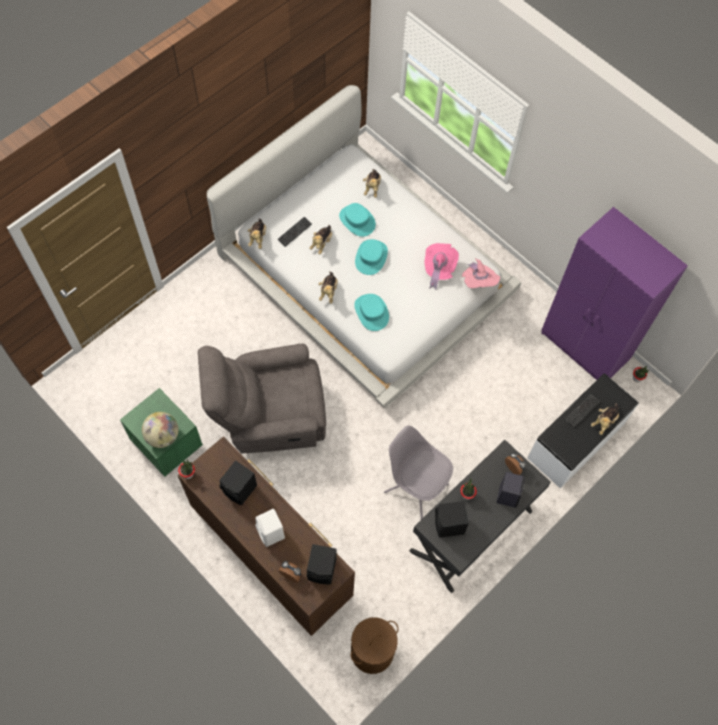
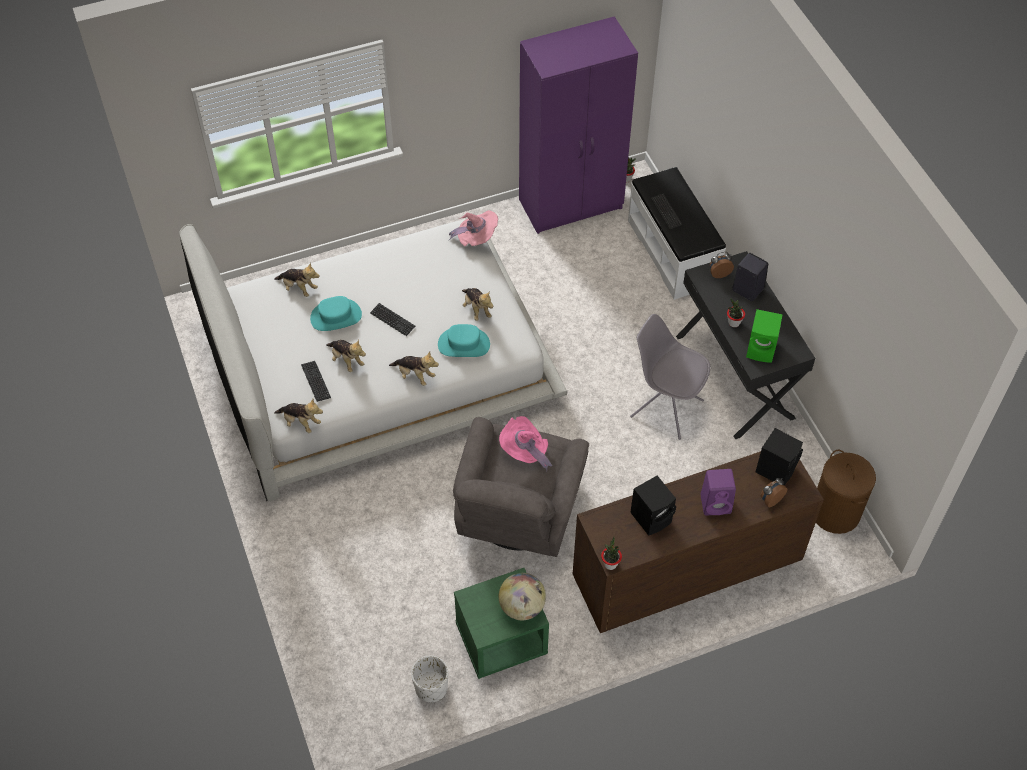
camera: 65 degrees left, 10 degrees down
(114, 412) = (431, 688): none -> white planter
(271, 533) = (716, 503): white speaker -> purple speaker
(371, 257) = (392, 320): turquoise hat -> keyboard
(415, 487) = (665, 408): grey chair -> grey chair turned 60 degrees clockwise
(438, 269) = (442, 266): pink hat -> pink hat (525, 452)
(449, 526) = (762, 349): black speaker -> green speaker
(604, 421) = (685, 199): plush toy -> plush toy (476, 309)

